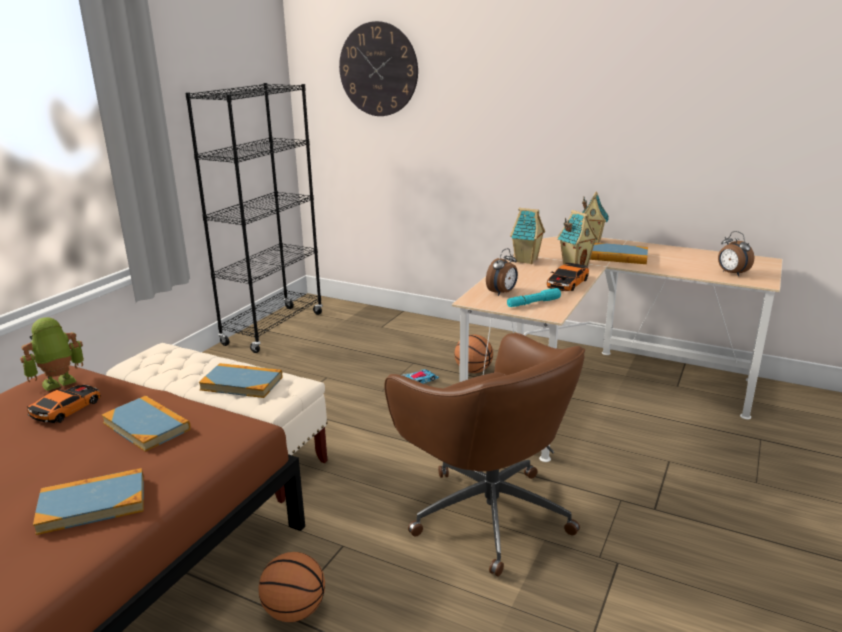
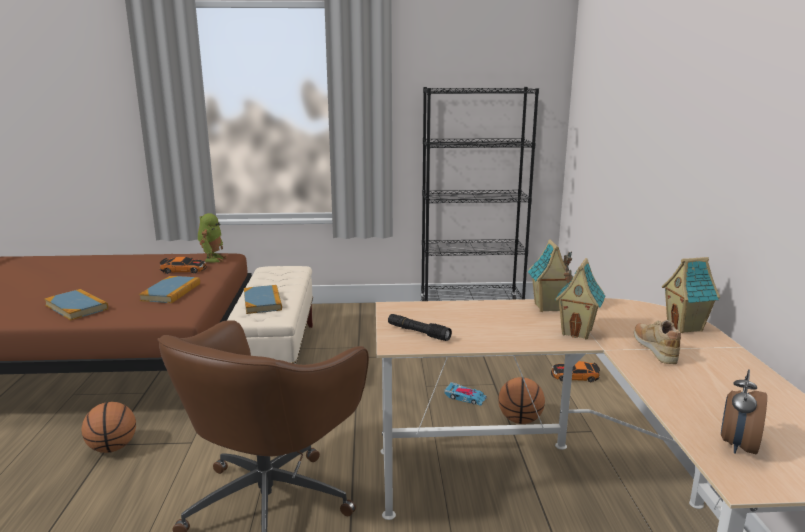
camera: 60 degrees right, 5 degrees down
(59, 384) = (212, 259): toy robot -> toy robot turned 75 degrees clockwise
(378, 69) = (608, 77): wall clock -> none
(502, 293) = (430, 315): alarm clock -> none
(533, 303) = (418, 332): turquoise flashlight -> black flashlight
(567, 283) = (504, 338): toy car -> toy car (574, 376)
(617, 256) = (655, 350): book -> beige shoe

